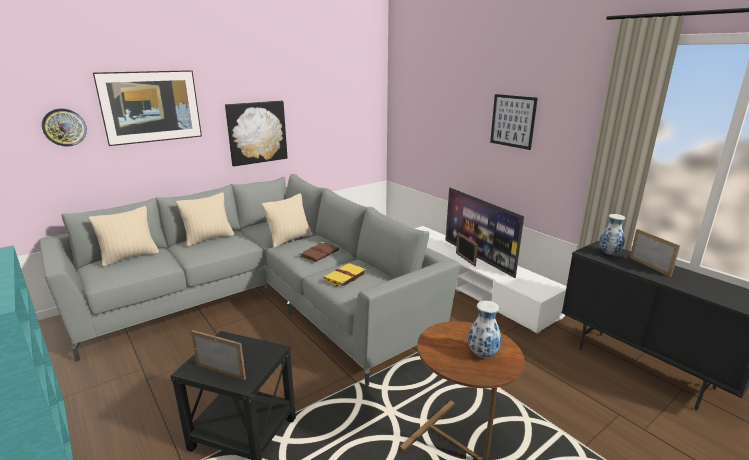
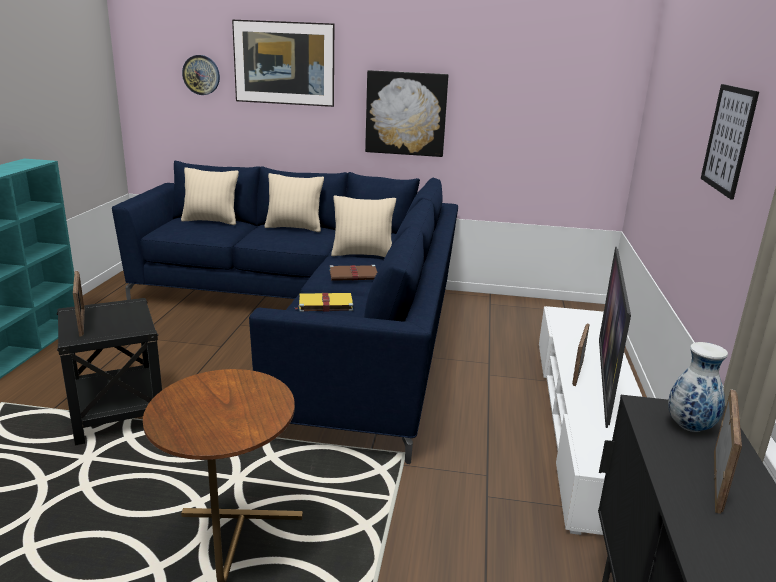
camera: 45 degrees right, 0 degrees up
(265, 302) = (317, 324): grey sofa -> blue sofa
(483, 354) = (219, 418): vase -> none

